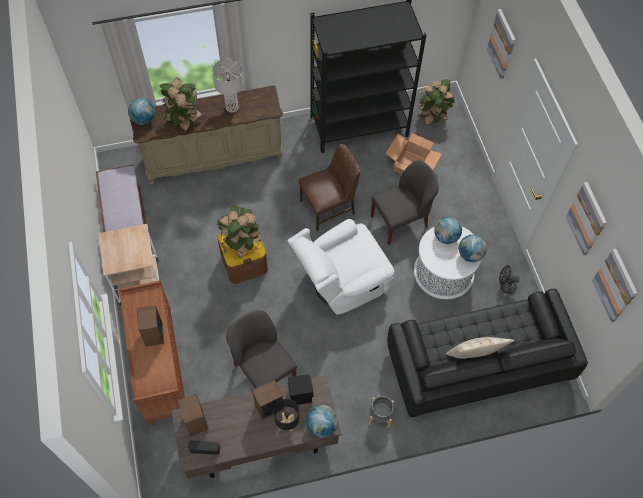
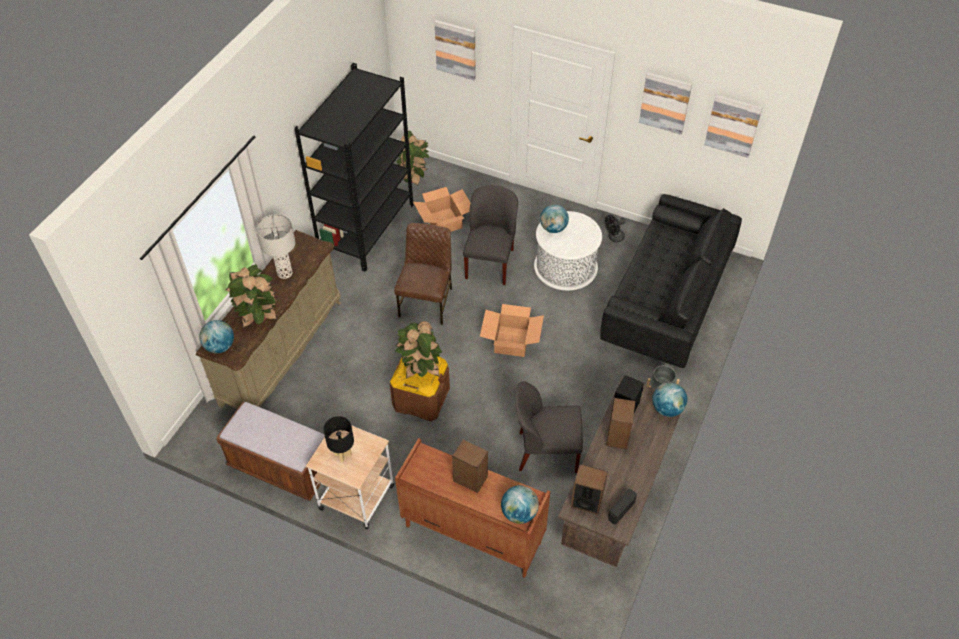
camera: 50 degrees left, 10 degrees down
(287, 424) = (646, 433): black table lamp -> black table lamp (342, 455)
(340, 284) = (511, 341): white armchair -> cardboard box
(470, 255) = (584, 225): globe -> globe (519, 513)
(474, 355) = (672, 283): beige pillow -> none

